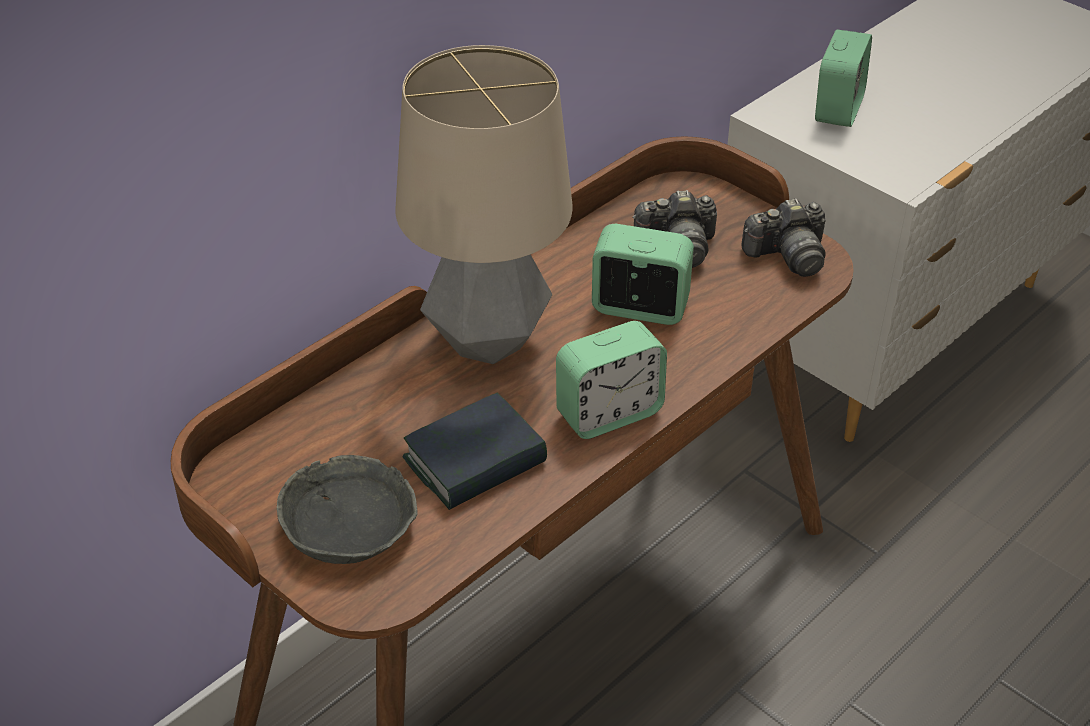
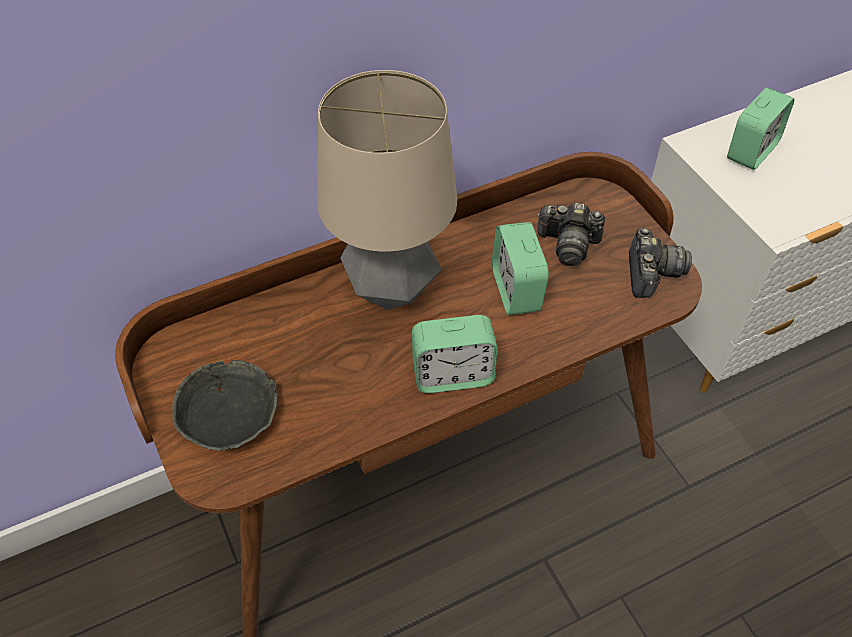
camera: 20 degrees right, 10 degrees up
(475, 461) = (338, 388): book -> none
(639, 308) = (516, 290): alarm clock -> alarm clock turned 135 degrees counterclockwise
(787, 256) = (651, 273): camera -> camera turned 90 degrees counterclockwise

